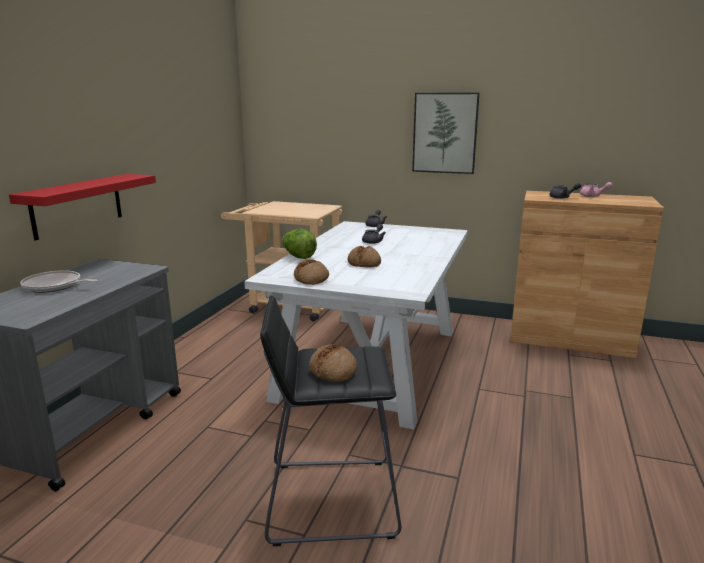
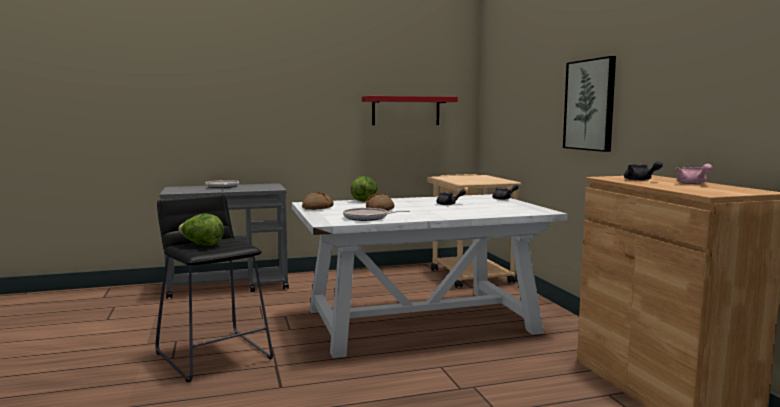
camera: 55 degrees right, 10 degrees down
(77, 205) = (273, 145): red shelf -> red shelf (406, 111)
(333, 371) = (201, 245): bread -> lettuce
(406, 276) = (368, 218): none -> frying pan

